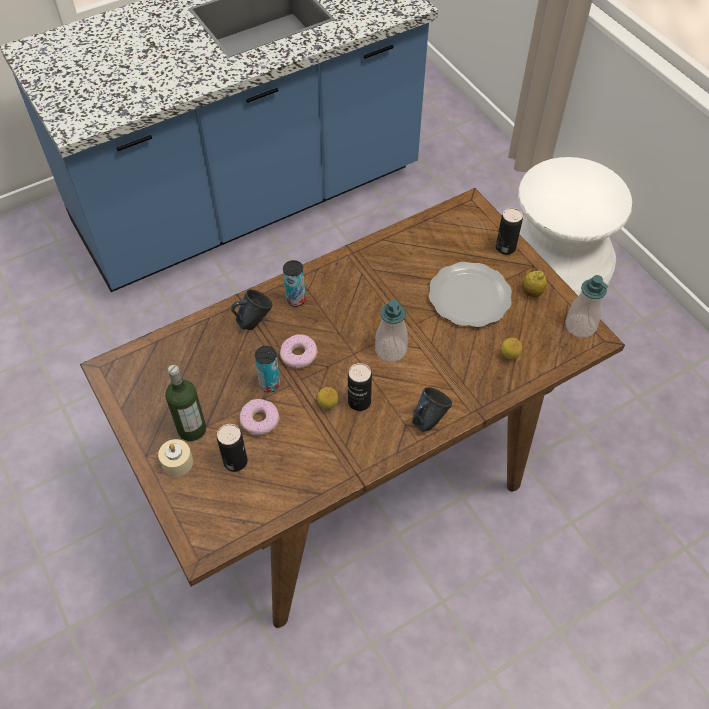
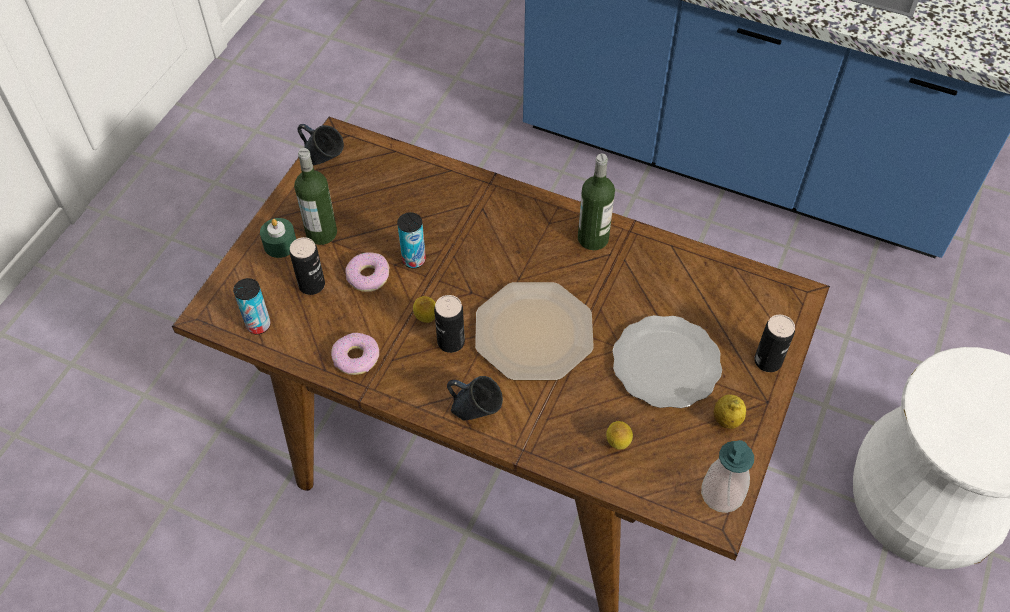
camera: 55 degrees right, 0 degrees up
(177, 462) = (280, 244): beige candle -> green candle
(254, 322) = (474, 205): blue mug -> blue mug (323, 162)
(295, 300) = (528, 221): can -> can (258, 325)
(299, 355) = (465, 262): donut -> donut (356, 358)
(341, 274) = (593, 238): none -> bottle
(391, 350) = (535, 332): soap dispenser -> plate

